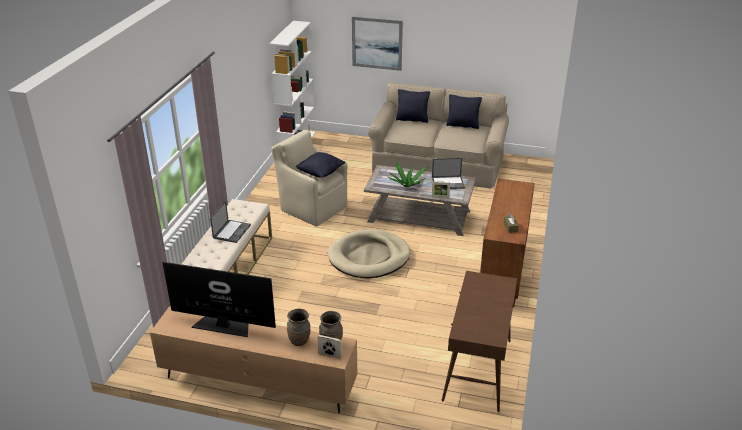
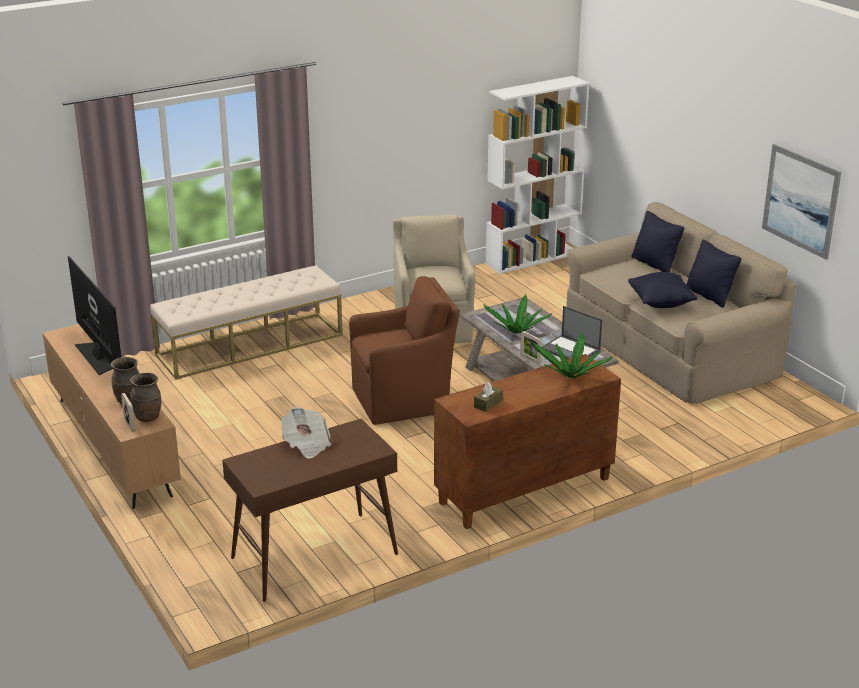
camera: 45 degrees right, 5 degrees down
(232, 231) = (259, 292): laptop -> none
(320, 173) = (438, 276): black pillow -> black pillow (660, 303)
(369, 257) = (403, 400): beige dog bed -> brown armchair
(377, 43) = (657, 136): picture -> picture (801, 201)
(471, 301) = (306, 444): none -> newspaper
(514, 192) = (571, 375): none -> potted plant

